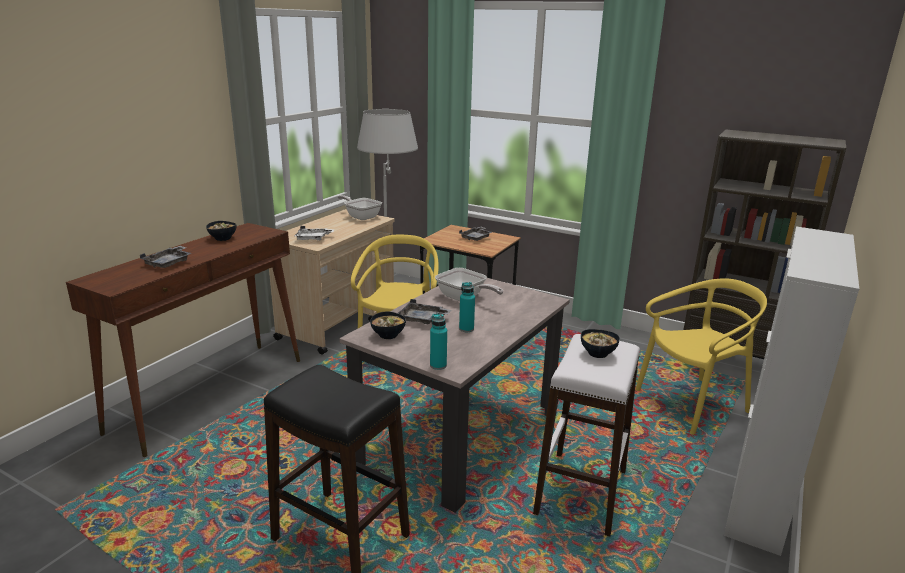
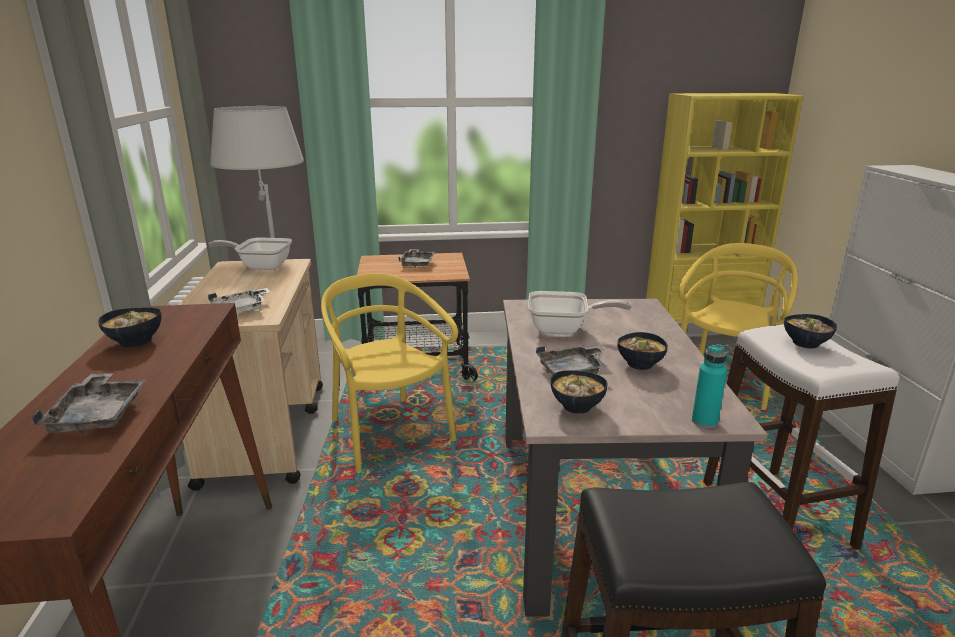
camera: 35 degrees left, 0 degrees up
(466, 329) = (639, 364): turquoise bottle -> bowl
(732, 363) = (698, 332): brown bookcase -> yellow bookcase

